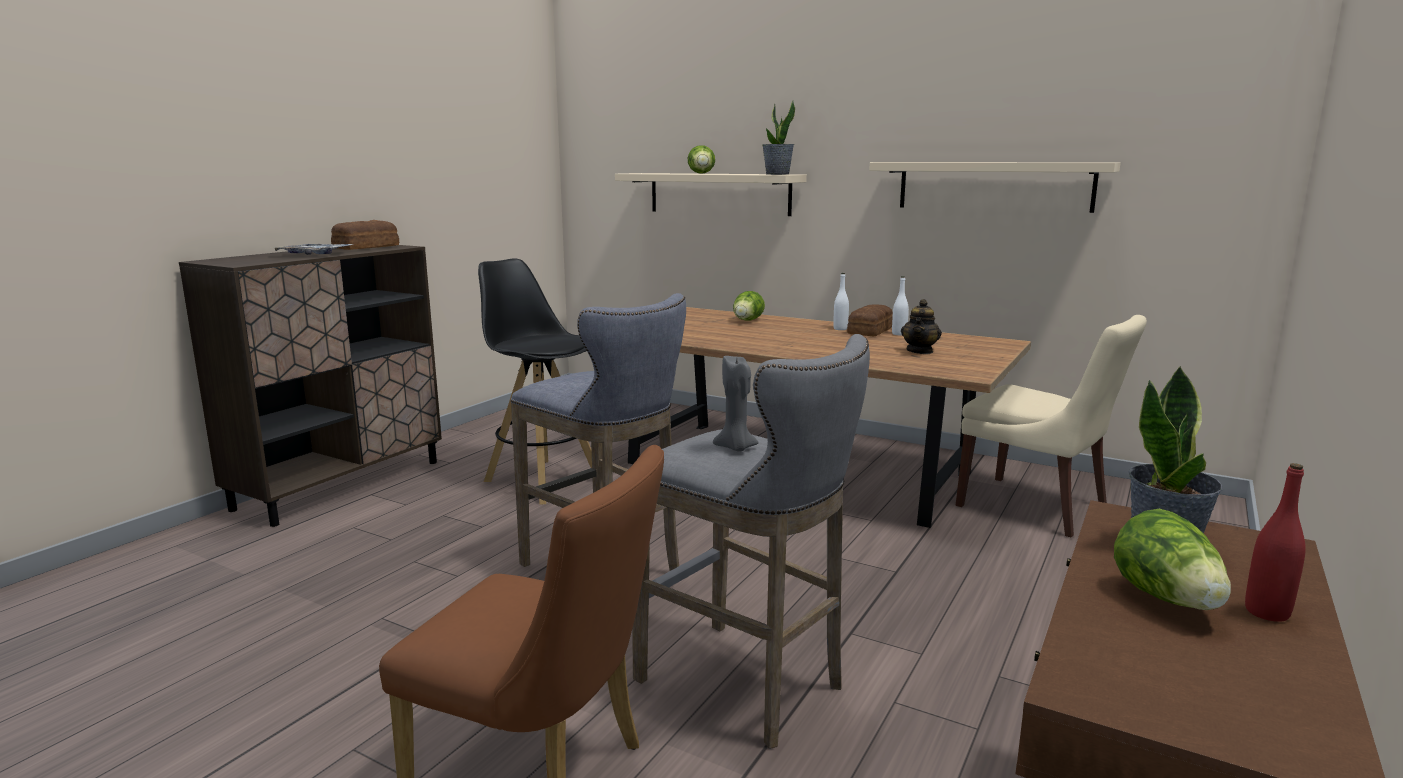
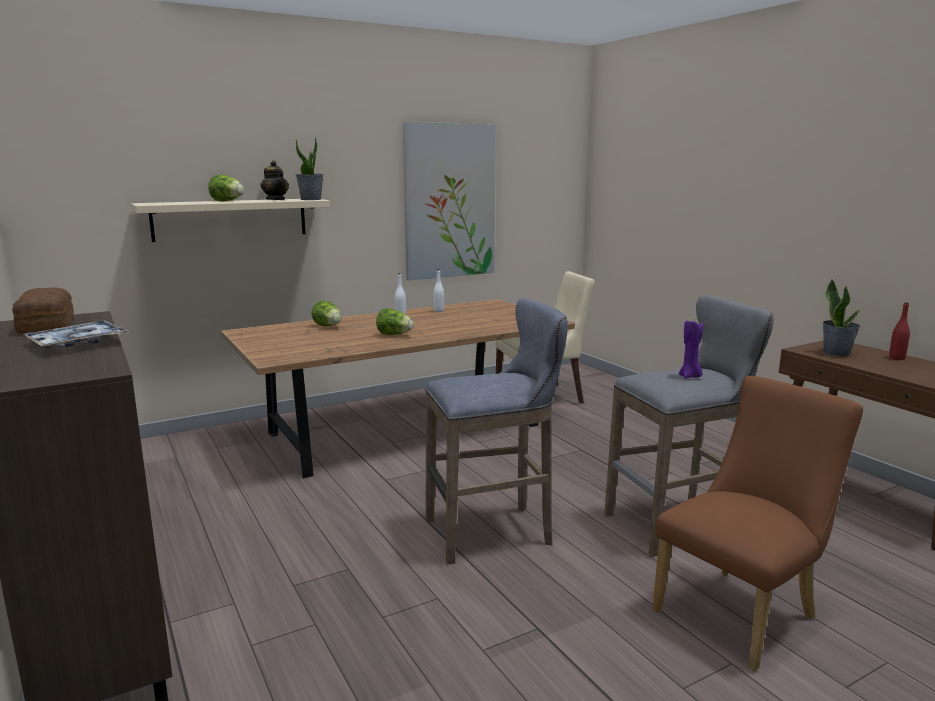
camera: 60 degrees left, 0 degrees up
(543, 480) = (283, 520): black stool -> none
(736, 448) = (690, 376): grey candle -> purple candle
(871, 331) = (419, 313): bread -> none
(920, 351) = (489, 316): teapot -> teapot (276, 200)
(994, 186) = (450, 201): beige shelf -> picture
(1168, 599) = (886, 364): lettuce -> lettuce (394, 335)

